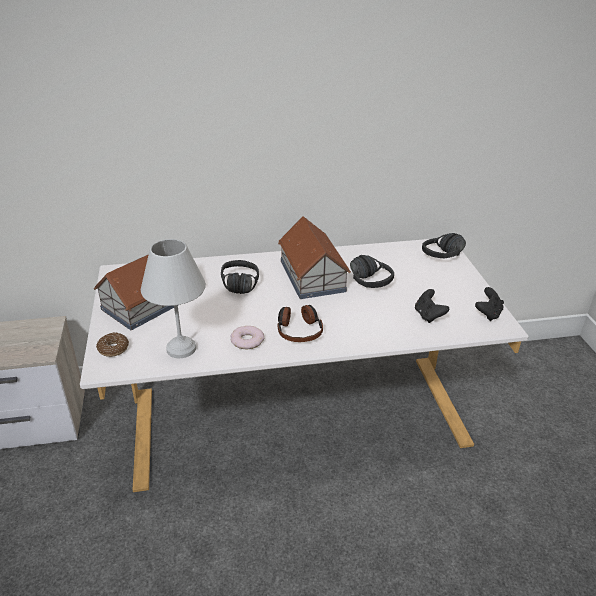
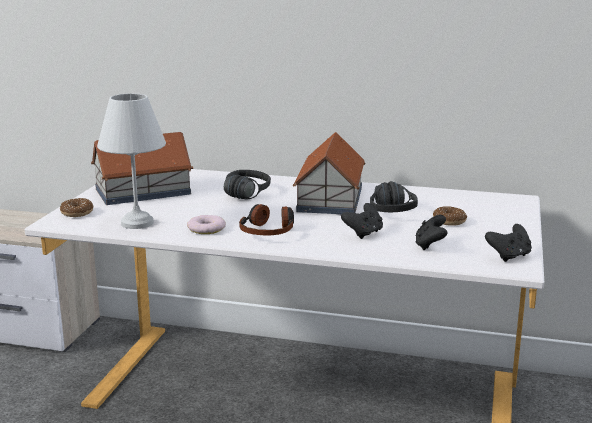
camera: 25 degrees right, 15 degrees down
(372, 314) = (363, 233): none -> black game controller
(418, 283) = (449, 221): none -> donut
(448, 258) = (512, 209): black headphones -> none

